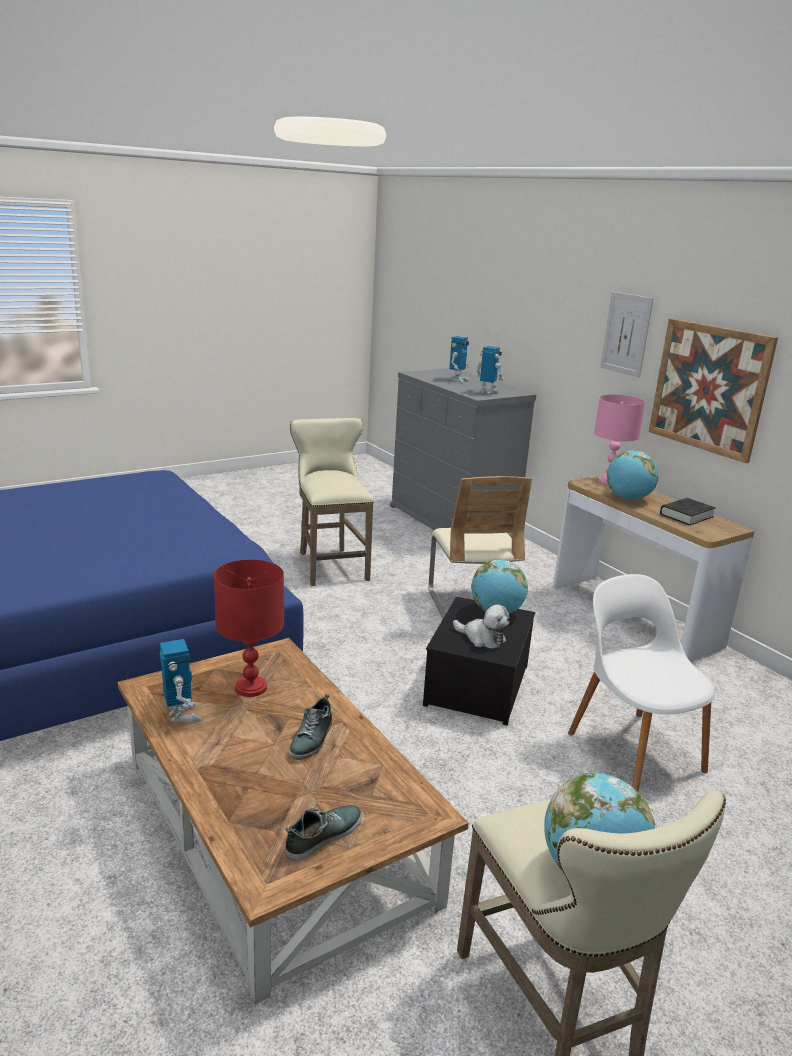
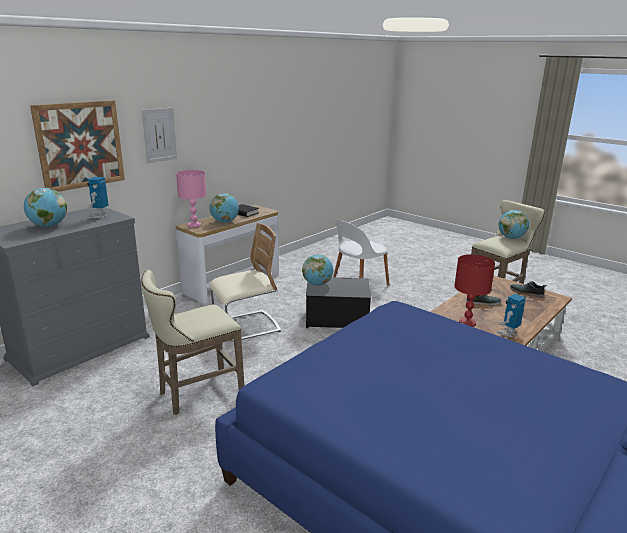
camera: 105 degrees left, 0 degrees up
(458, 380) = (48, 226): toy robot -> globe
(482, 638) = (349, 286): plush toy -> none
(709, 388) = (216, 148): picture -> picture (80, 145)

